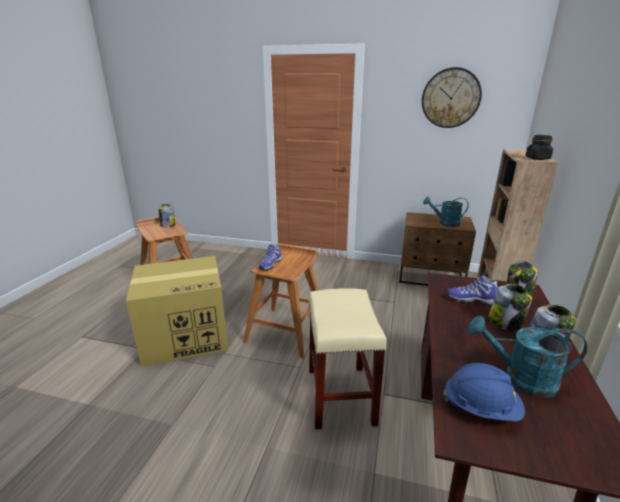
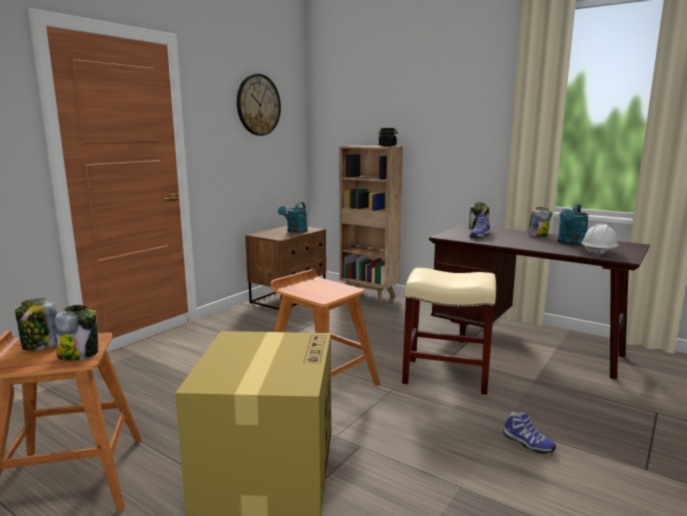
camera: 70 degrees left, 10 degrees down
(270, 264) = (317, 295): shoe -> shoe (527, 443)
(481, 408) = (598, 252): blue hard hat -> white hard hat
(505, 323) = (510, 236): jar -> jar (79, 354)

